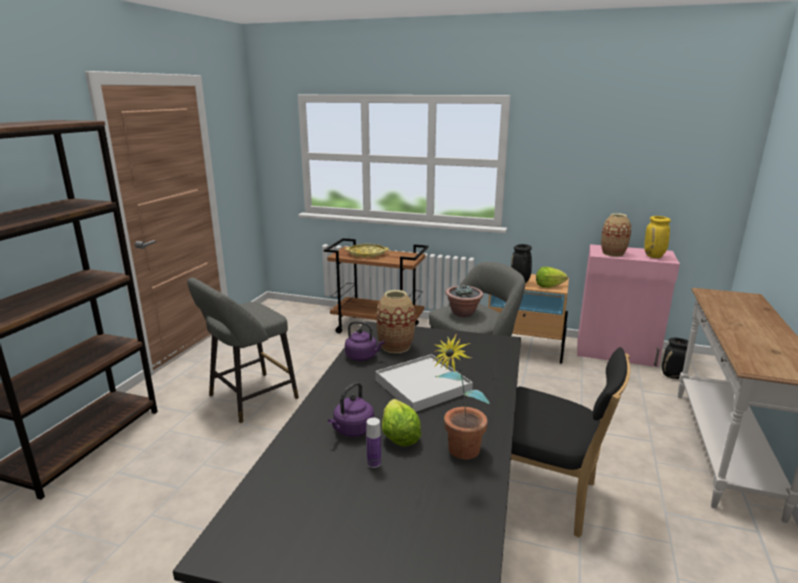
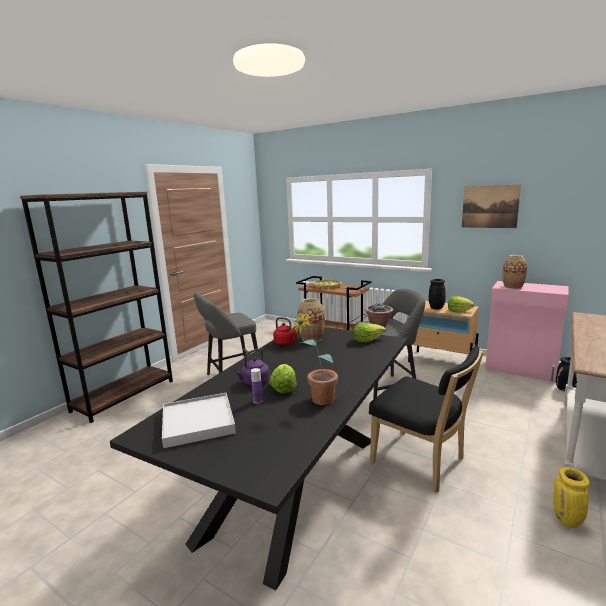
camera: 15 degrees right, 5 degrees down
(363, 357) = (286, 343): purple kettle -> red kettle
(422, 386) = (316, 362): white tray -> white tray (198, 422)
(472, 344) = (367, 340): none -> lettuce
(584, 150) = (490, 206): none -> picture
(654, 256) = (548, 289): yellow vase -> yellow vase (567, 521)

